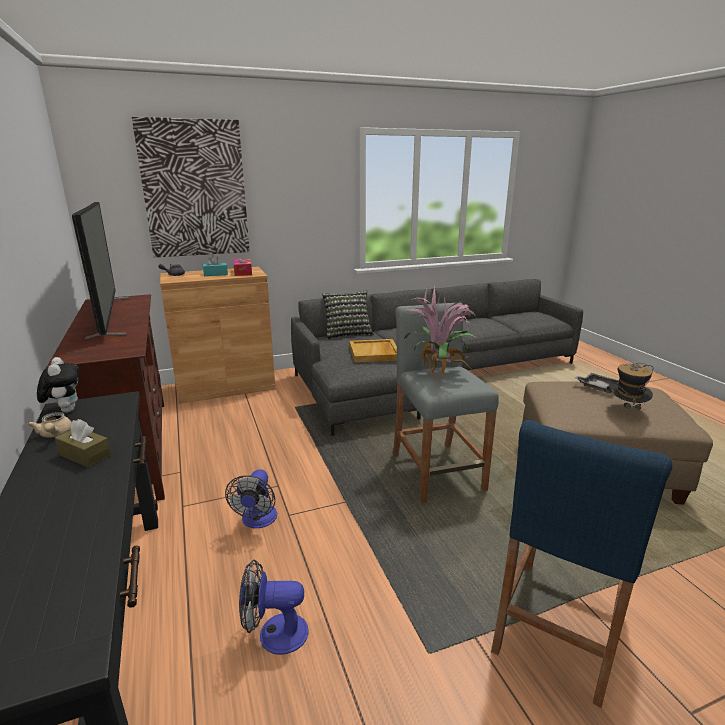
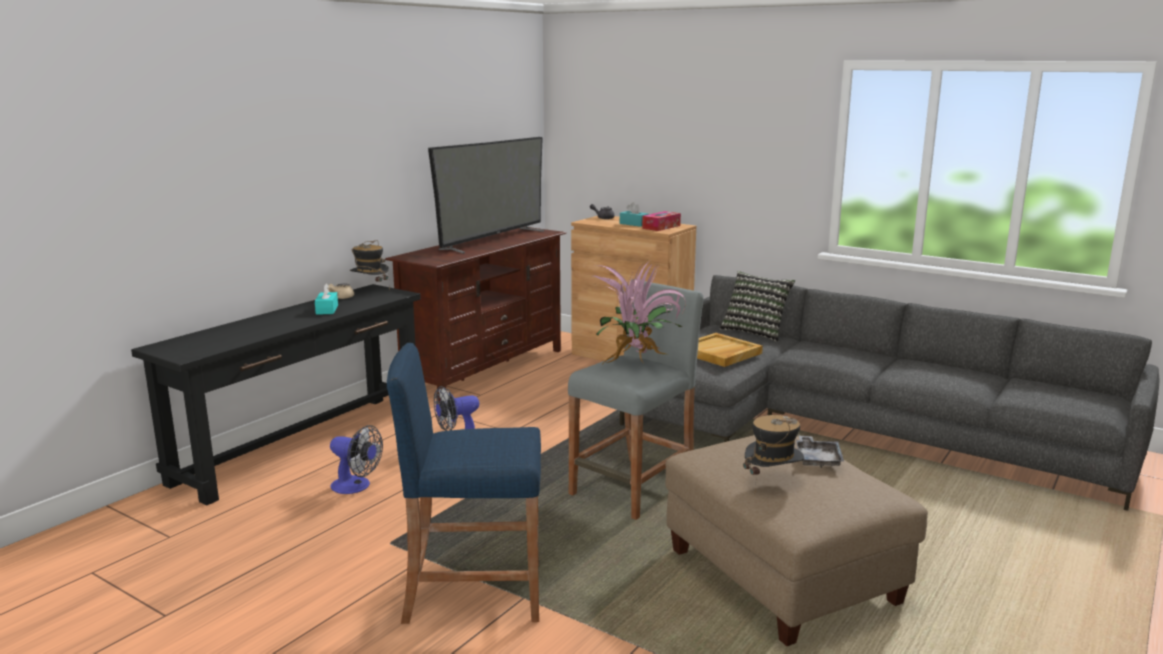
camera: 55 degrees right, 5 degrees down
(66, 410) = (370, 290): plush toy -> hat
(85, 455) = (327, 310): brown tissue box -> turquoise tissue box
(195, 189) = (646, 129): picture -> none
(274, 634) = (356, 486): fan -> fan turned 150 degrees clockwise

